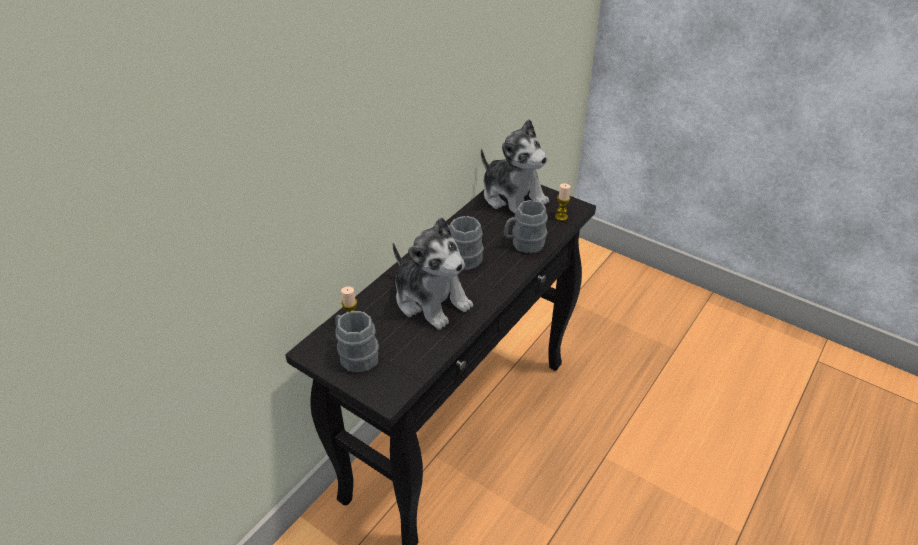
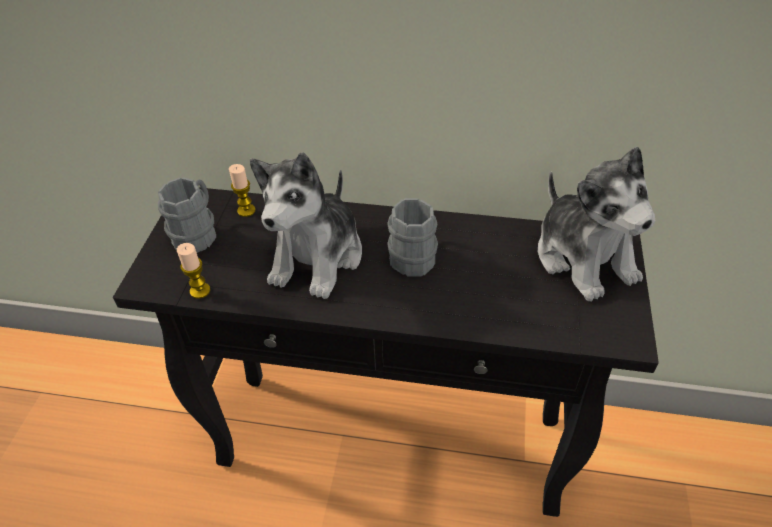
camera: 65 degrees right, 5 degrees up
(513, 197) = (584, 258): plush toy -> plush toy turned 45 degrees counterclockwise
(524, 244) = (489, 306): grey mug -> none
(561, 217) = (587, 327): candle -> candle (200, 291)

